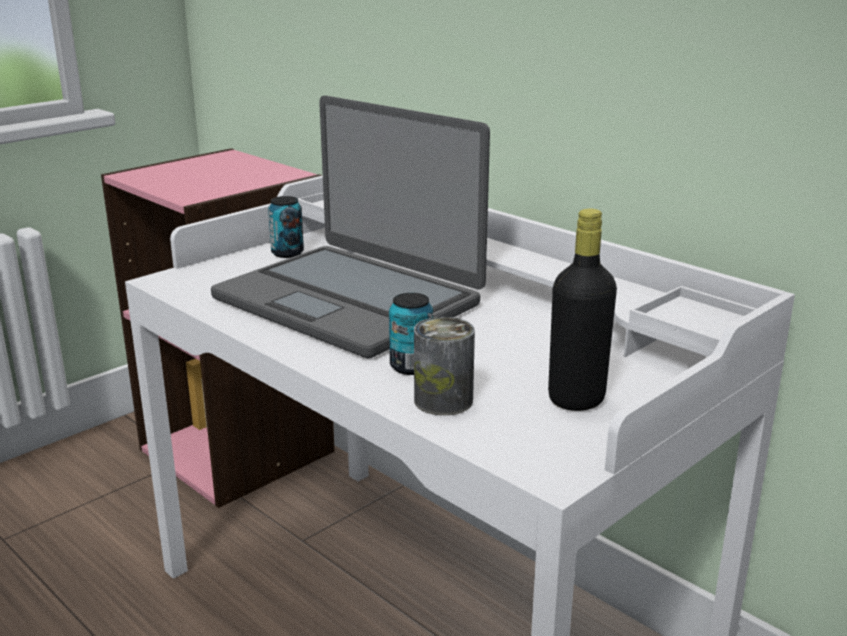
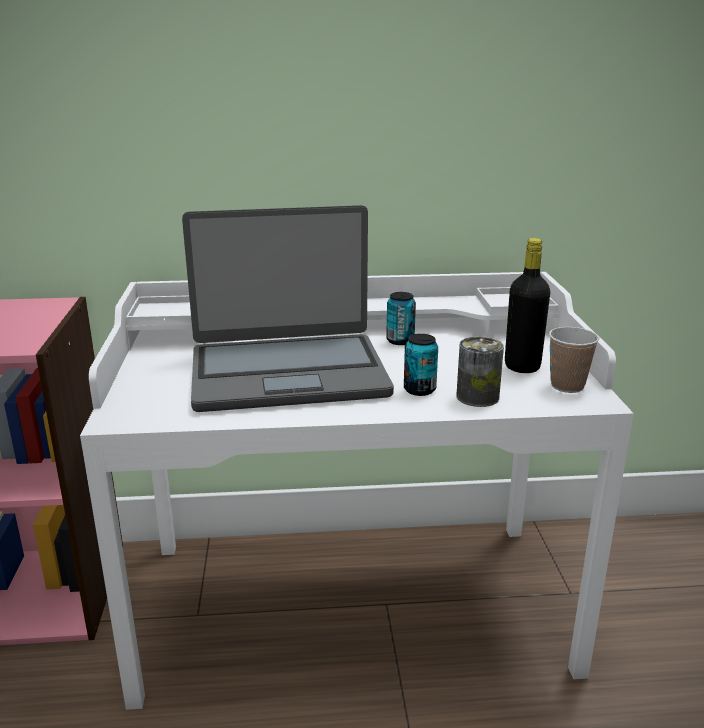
camera: 50 degrees left, 0 degrees up
(287, 253) = (160, 363): can -> can (400, 340)
(567, 442) = (567, 386): none -> cup

